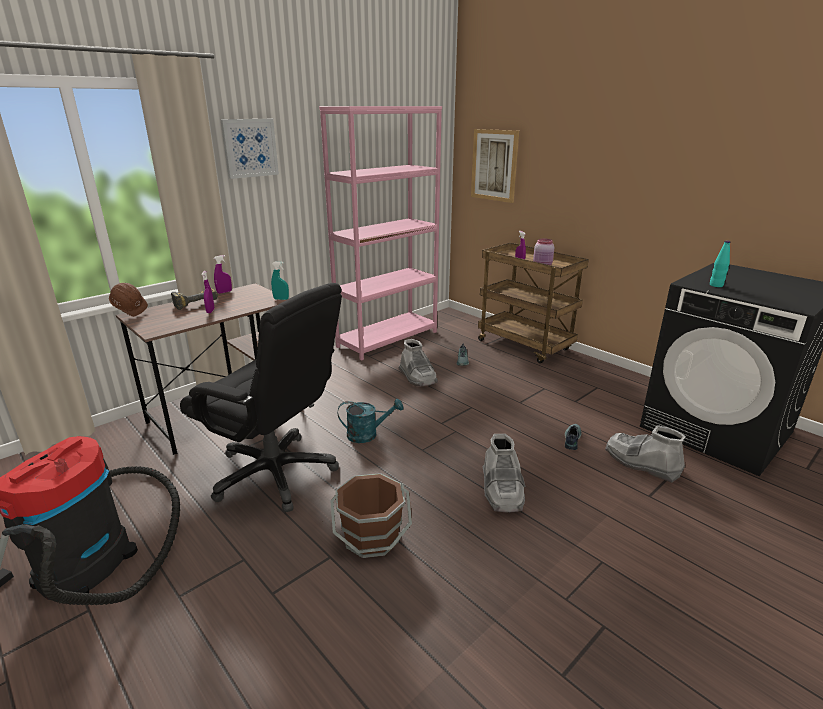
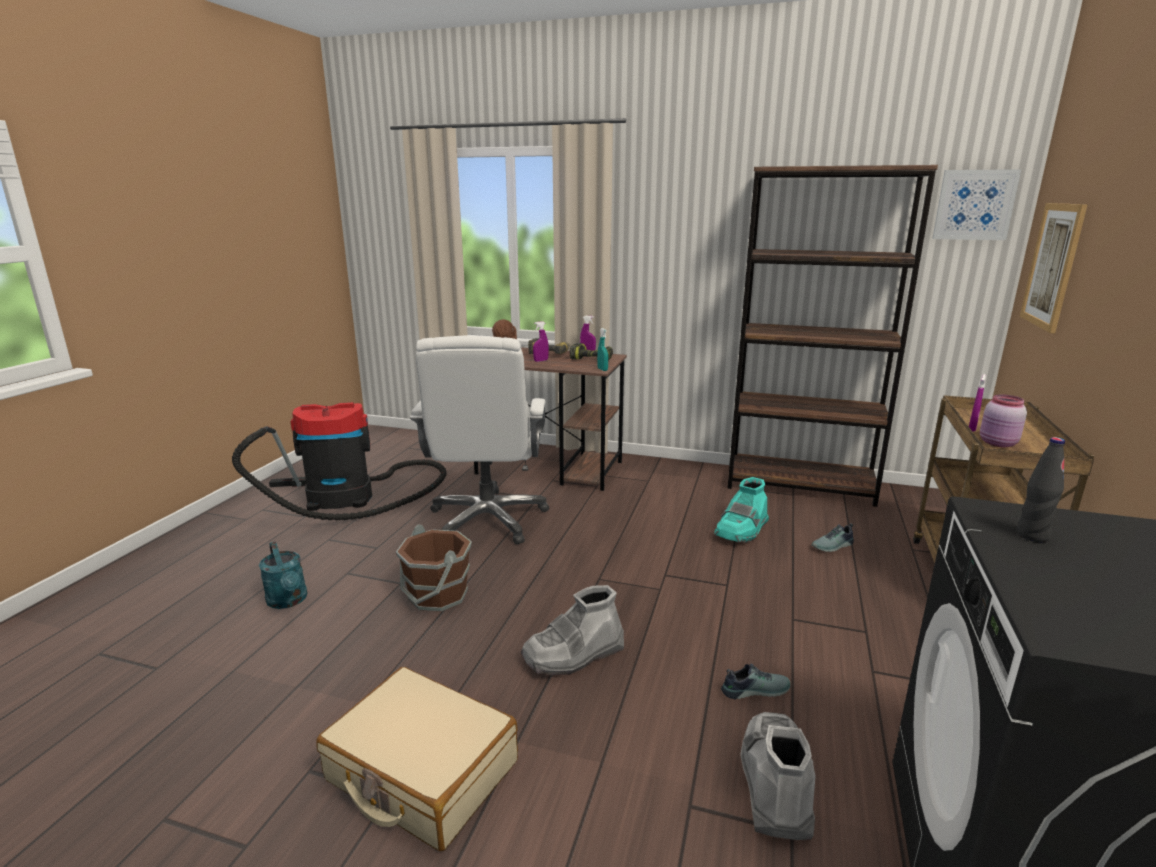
camera: 60 degrees right, 5 degrees down
(245, 295) = (592, 359): none -> power drill
(250, 148) = (661, 213): picture -> picture (974, 205)
(275, 473) = (488, 519): black office chair -> white office chair
(368, 434) = (591, 540): turquoise watering can -> turquoise watering can (289, 601)
(388, 339) = (800, 485): pink bookcase -> brown bookcase
(418, 378) = (741, 530): grey boot -> turquoise boot
(588, 602) = (421, 772): none -> beige suitcase
(716, 285) = (1032, 535): turquoise bottle -> black bottle

